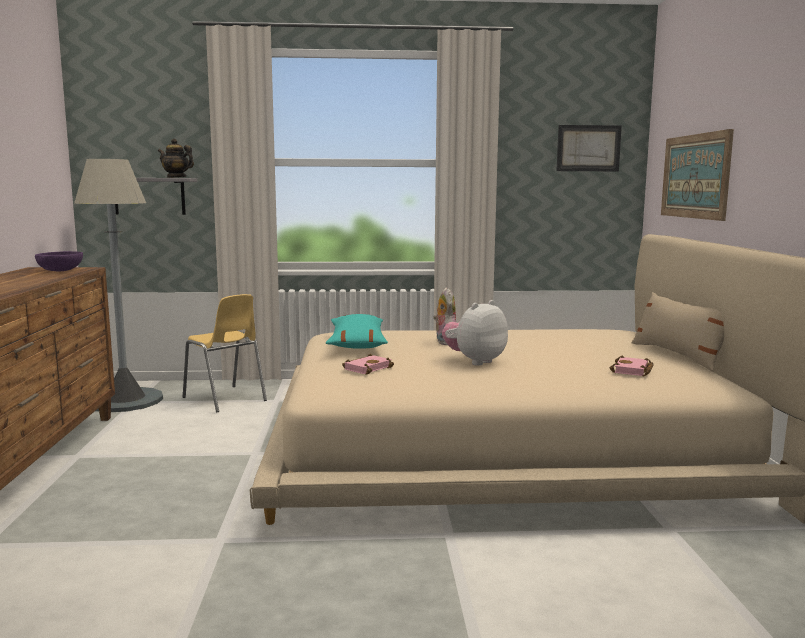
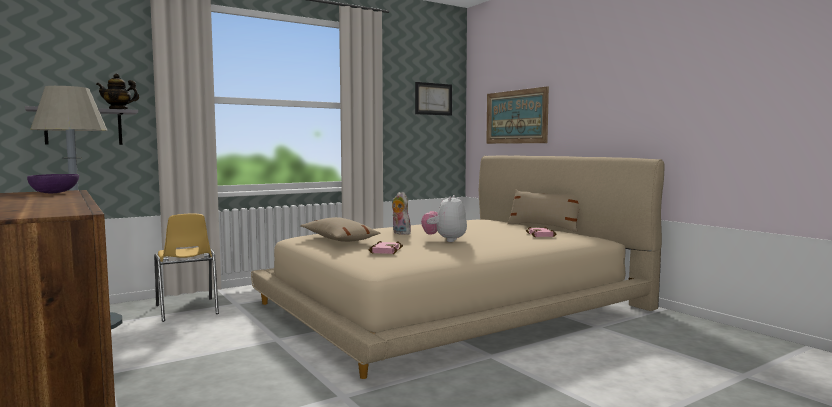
camera: 30 degrees left, 5 degrees down
(225, 399) = (187, 310): yellow chair -> yellow chair turned 45 degrees clockwise
(357, 343) = (338, 240): turquoise pillow -> beige pillow

